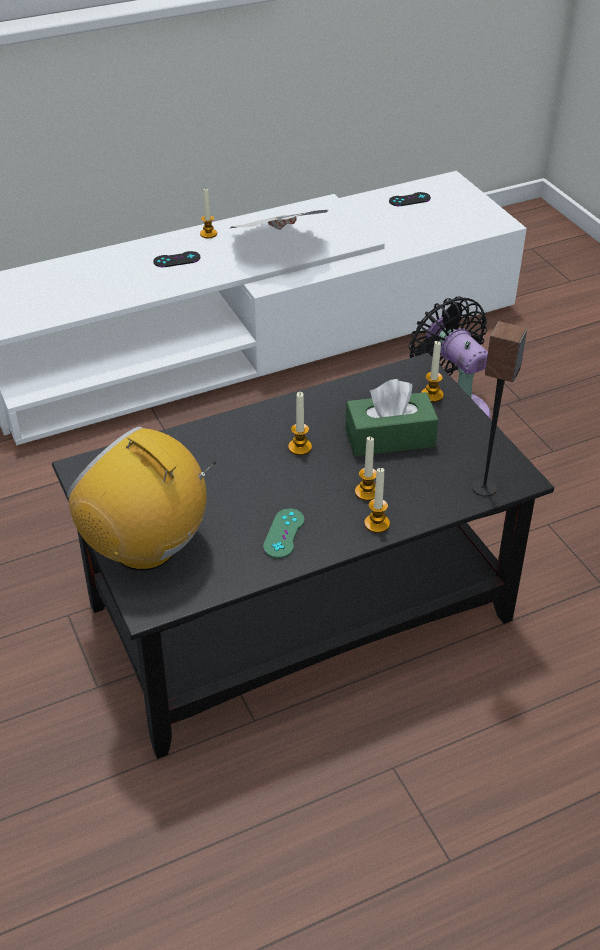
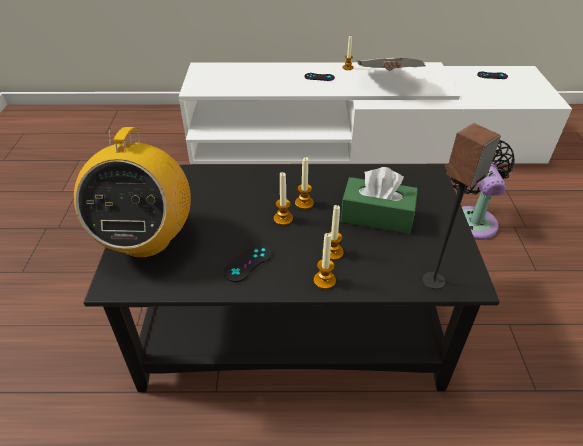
camera: 25 degrees right, 0 degrees up
(146, 547) = (146, 240): radio -> radio turned 150 degrees counterclockwise
(284, 533) = (248, 263): green game controller -> black game controller
(432, 395) = (429, 194): candle -> candle (283, 218)

